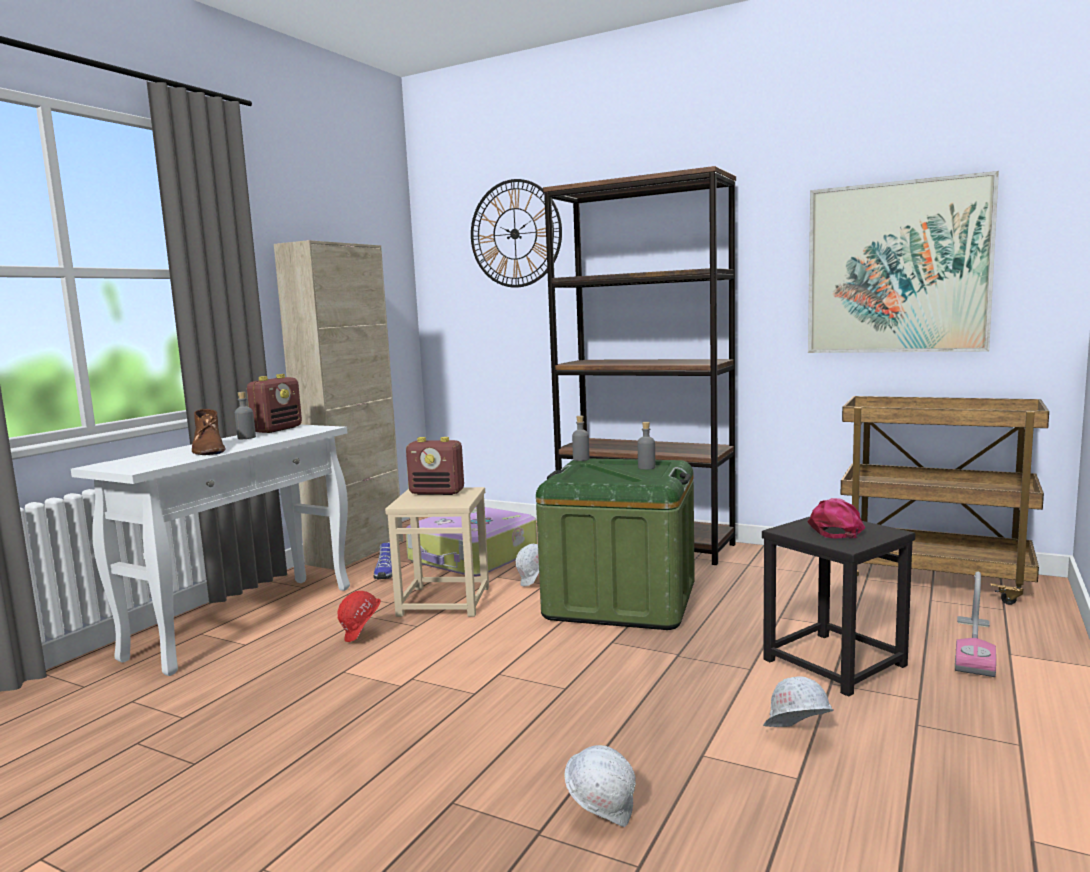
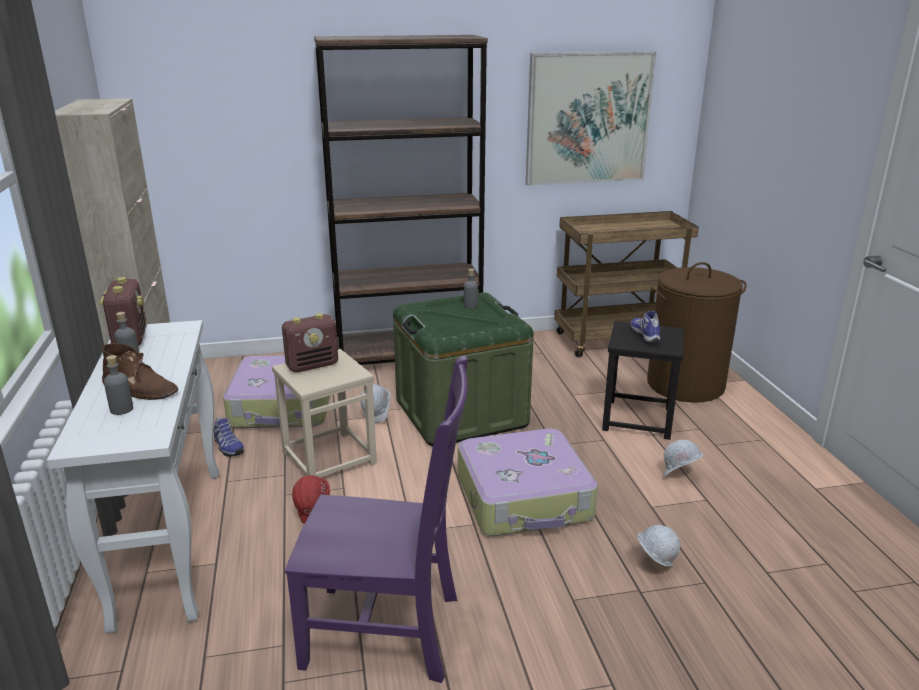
camera: 40 degrees left, 15 degrees up
(259, 745) = (388, 631): none -> purple chair
(515, 234) = (241, 71): wall clock -> none
(562, 690) = (525, 498): none -> suitcase
(581, 459) = (409, 306): grey bottle -> grey bottle (121, 409)
(837, 529) = (645, 336): pink cap -> shoe
(974, 647) = (685, 384): vacuum cleaner -> brown laundry basket

